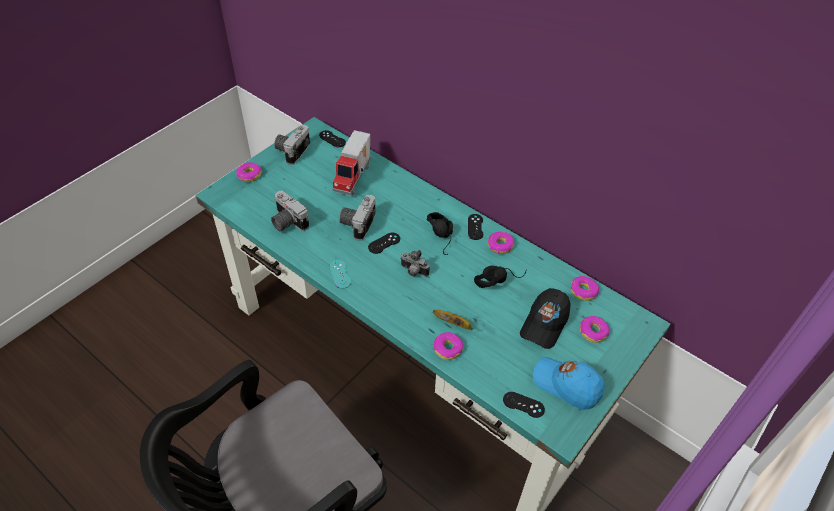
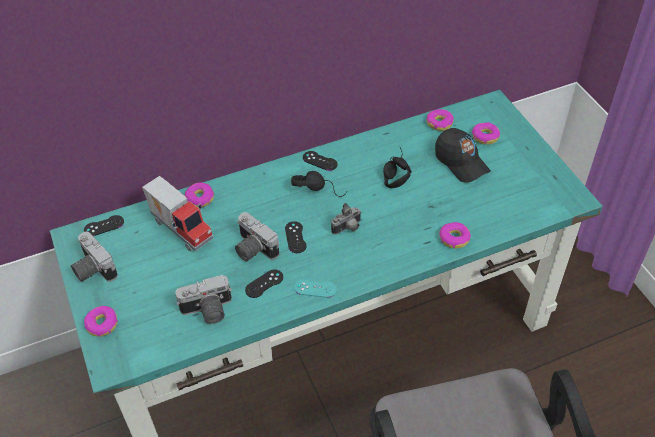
camera: 60 degrees left, 0 degrees up
(453, 324) = (428, 223): banana -> none
(500, 245) = (354, 153): donut -> donut (200, 198)
(523, 404) = (537, 211): black game controller -> black game controller (264, 284)
(567, 385) = (530, 176): blue cap -> none

